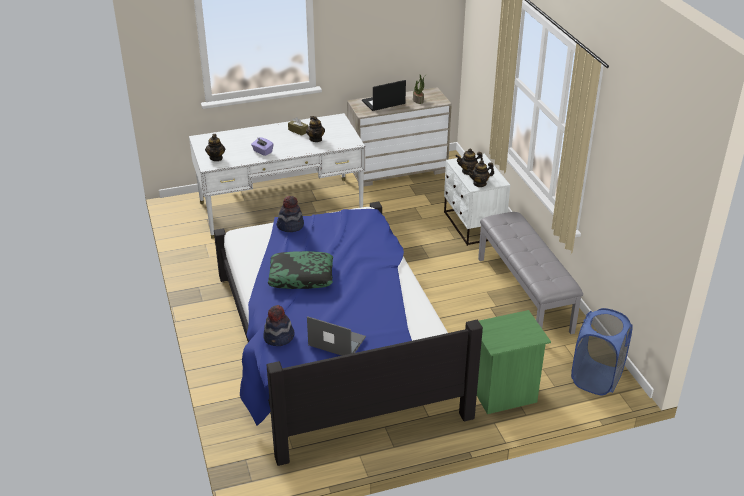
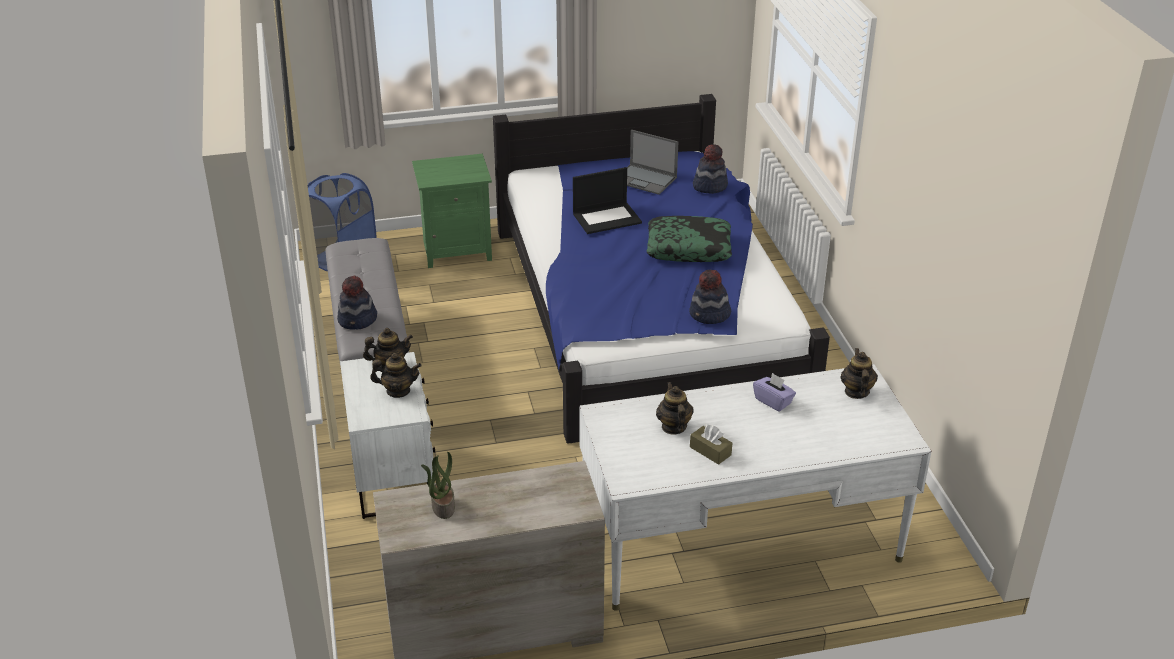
camera: 175 degrees left, 0 degrees up
(383, 102) = (523, 503): laptop -> laptop (607, 218)
(520, 229) = (358, 320): none -> hat

